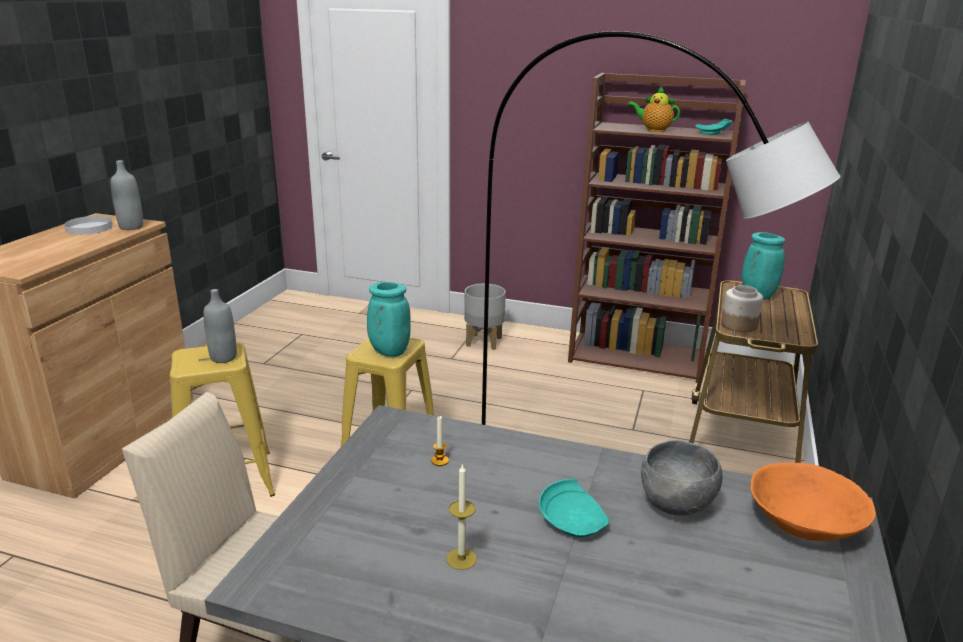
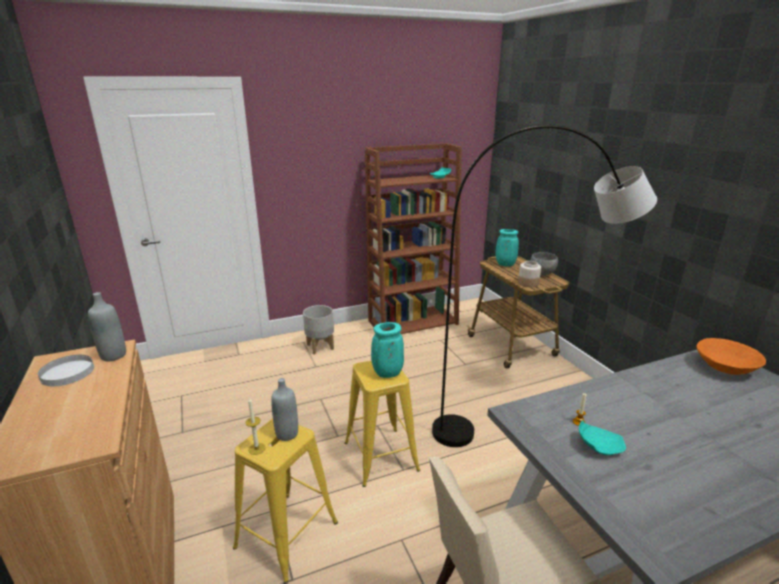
camera: 40 degrees left, 0 degrees up
(461, 559) = (687, 467): candle -> candle (257, 448)
(573, 521) = (677, 417): turquoise plate -> turquoise plate (598, 446)
(653, 130) = (409, 180): teapot -> none
(677, 505) = (685, 385): grey bowl -> grey bowl (542, 273)

